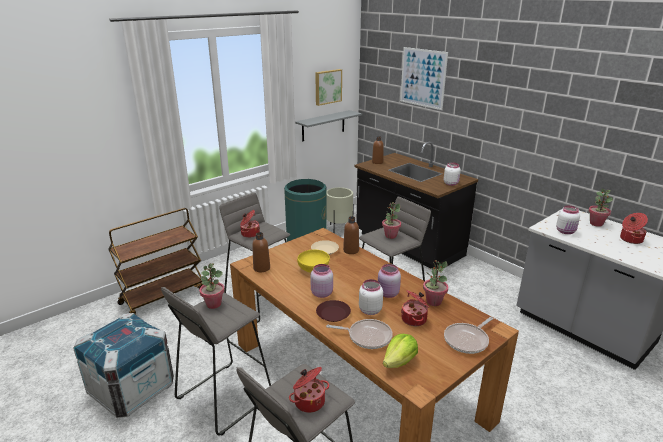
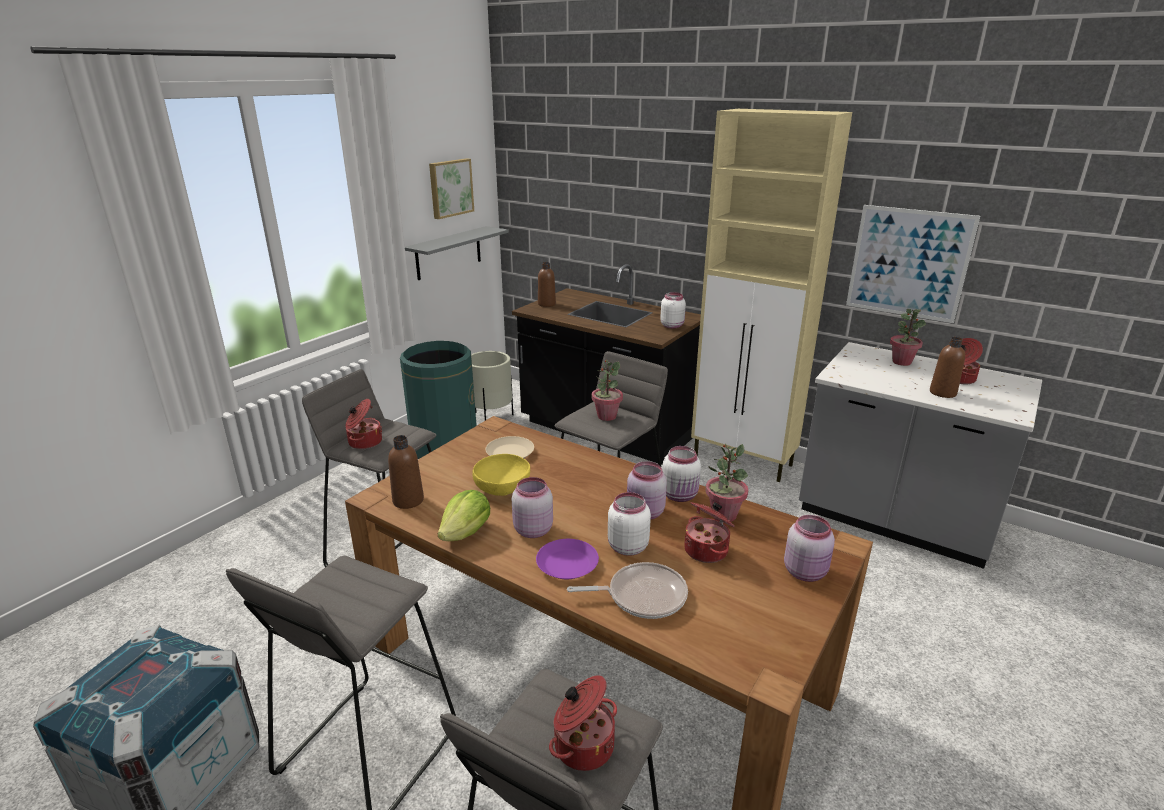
camera: 15 degrees left, 0 degrees up
(163, 296) = (204, 576): brown cart -> none
(213, 304) = (333, 583): potted plant -> none
(333, 314) = (566, 564): brown plate -> purple plate
(351, 250) = (554, 448): brown bottle -> brown bottle (942, 393)
(400, 362) = (717, 633): lettuce -> lettuce (466, 533)
(423, 78) = (606, 165): picture -> picture (908, 263)
(467, 340) = (806, 572): frying pan -> pink jar
(492, 276) = (743, 461): none -> beige cabinet
(566, 231) = (869, 378): white jar -> white jar (680, 495)

